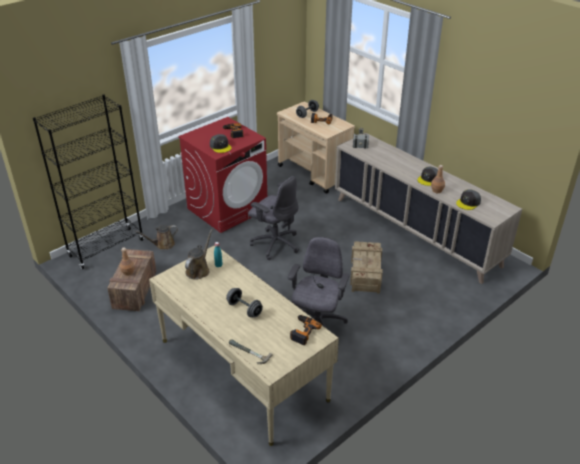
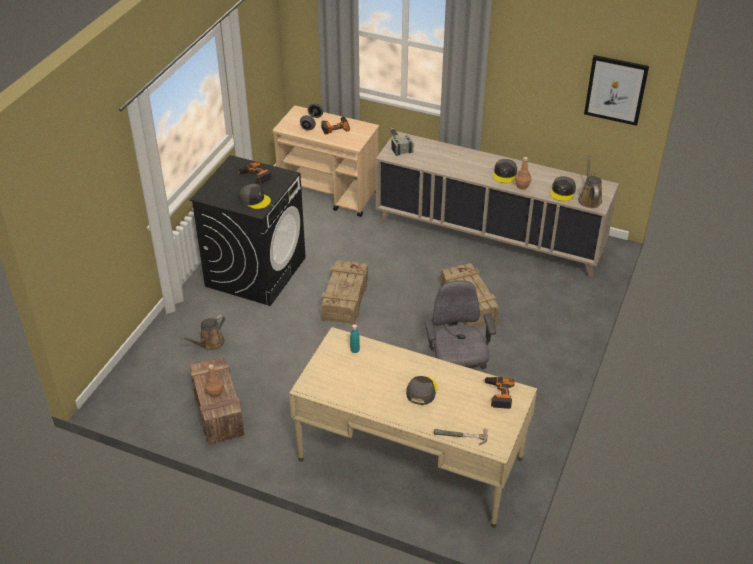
camera: 25 degrees left, 5 degrees up
(106, 248) = (140, 371): black bookcase -> none
(198, 270) = (337, 363): brown watering can -> brown watering can (589, 199)
(227, 208) = (256, 271): red washing machine -> black washing machine
(244, 309) = (421, 391): grey dumbbell -> grey cap
(275, 244) = (344, 299): grey office chair -> crate
(533, 124) = (616, 90): none -> picture

